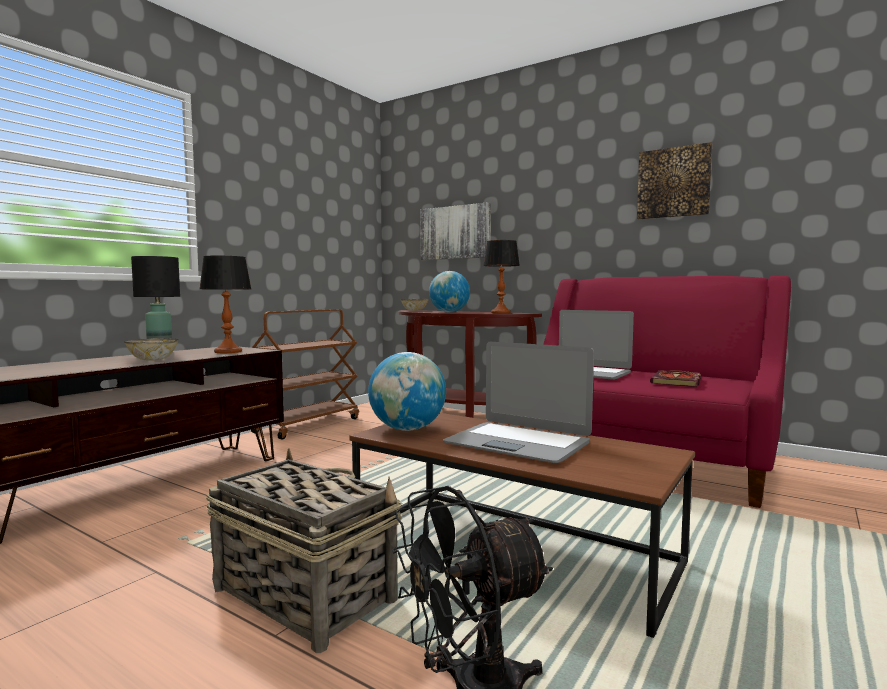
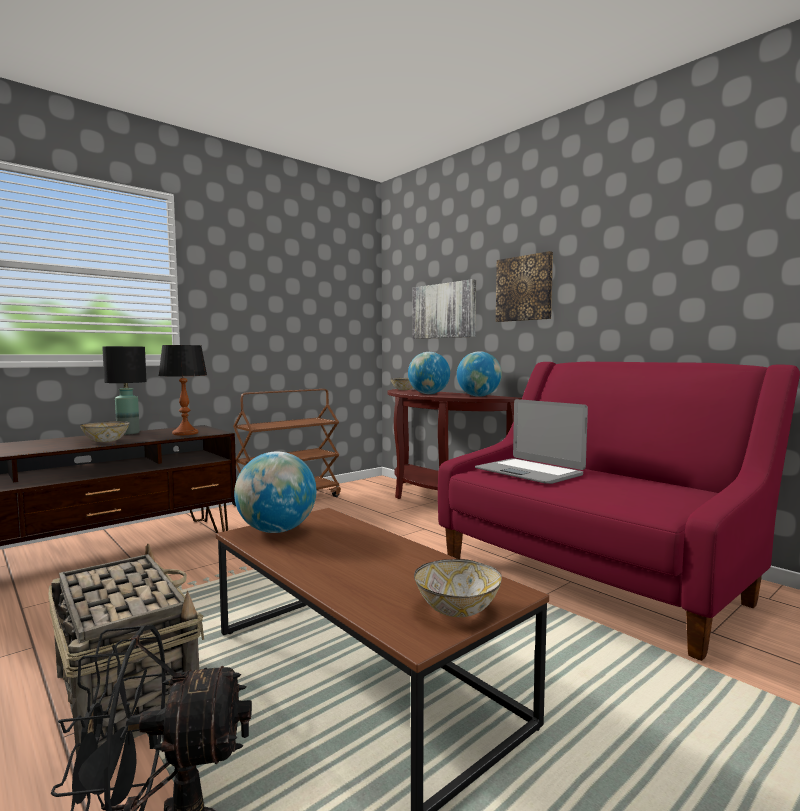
camera: 15 degrees right, 0 degrees up
(501, 313) = (478, 396): table lamp -> globe
(518, 444) = (359, 561): laptop -> none
(641, 465) = (456, 609): none -> bowl
(673, 183) = (662, 252): picture -> picture (524, 288)
(677, 382) = (622, 492): book -> none

